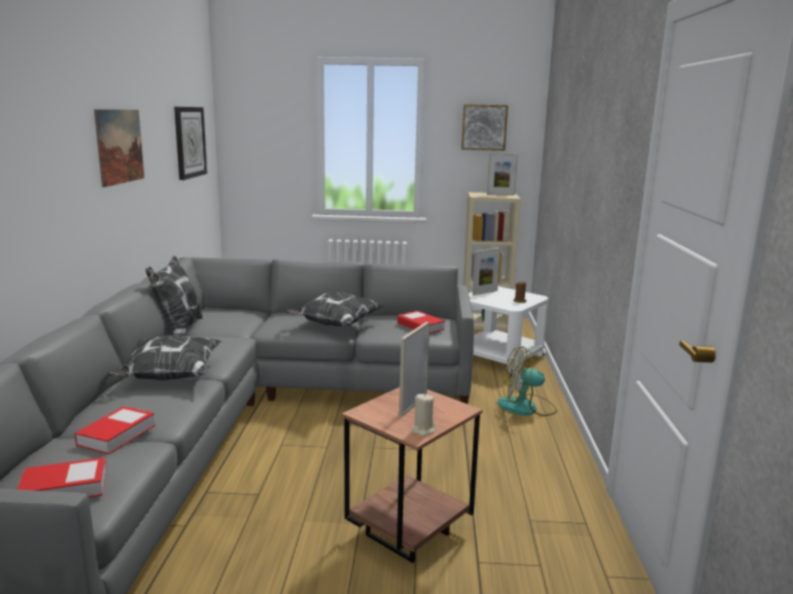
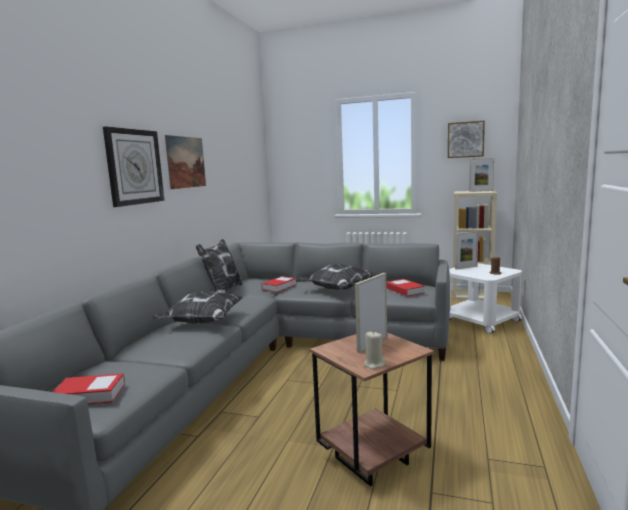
camera: 15 degrees right, 5 degrees down
(116, 435) = (145, 359): book -> book (279, 287)
(189, 142) = (245, 164): wall clock -> wall clock (134, 167)
(526, 408) = (499, 361): fan -> none

